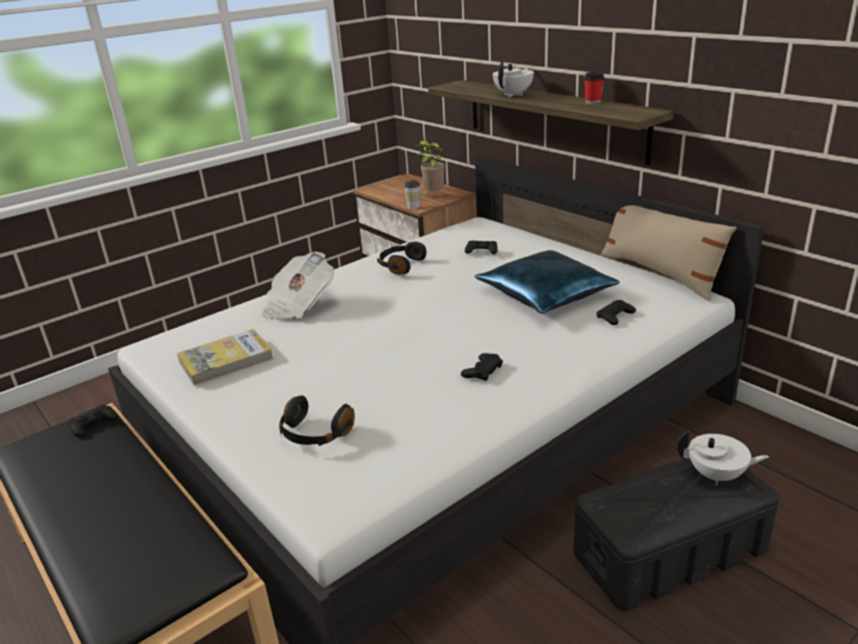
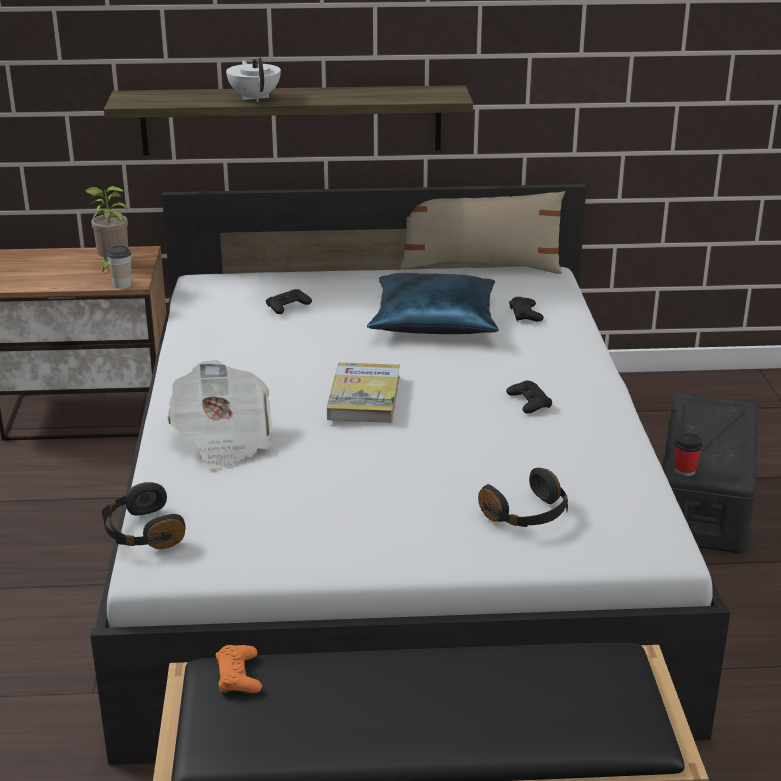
camera: 55 degrees left, 0 degrees up
(93, 424) = (238, 675): black game controller -> orange game controller
(226, 360) = (289, 522): book -> book (364, 397)
(400, 265) = (236, 354): black headphones -> black headphones (142, 533)
(593, 102) = (368, 90): cup -> cup (685, 470)
(717, 475) = (709, 412): white teapot -> none

